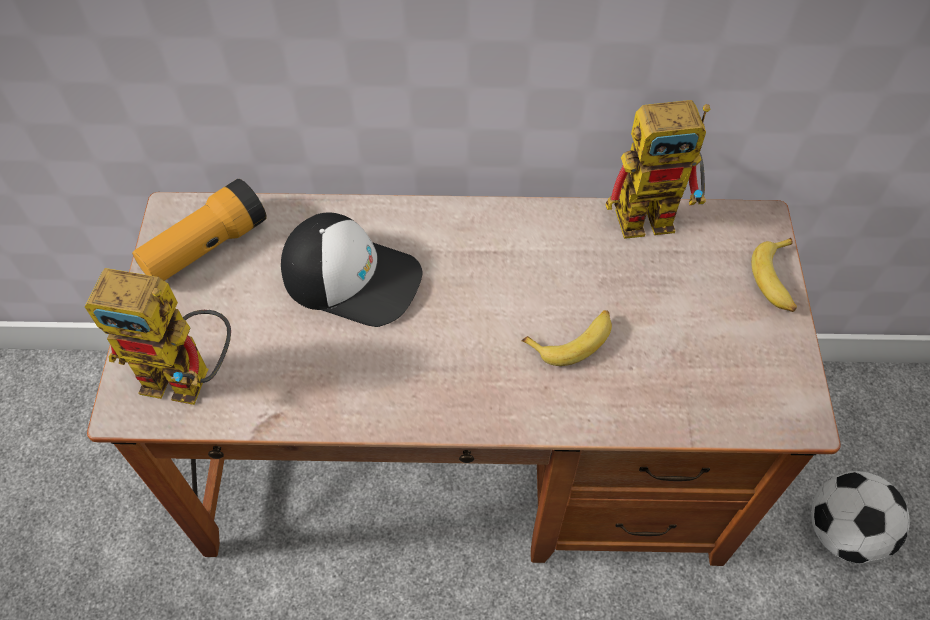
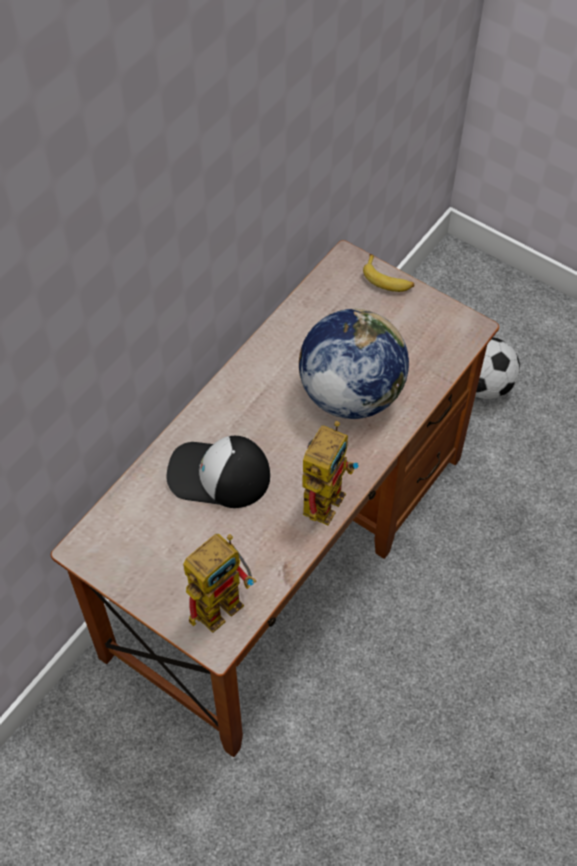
camera: 55 degrees left, 0 degrees up
(206, 247) = (127, 543): flashlight -> none
(352, 276) = (218, 475): cap -> cap turned 135 degrees counterclockwise
(572, 340) = (350, 394): banana -> globe
(656, 214) = (301, 302): toy robot -> toy robot (324, 494)

